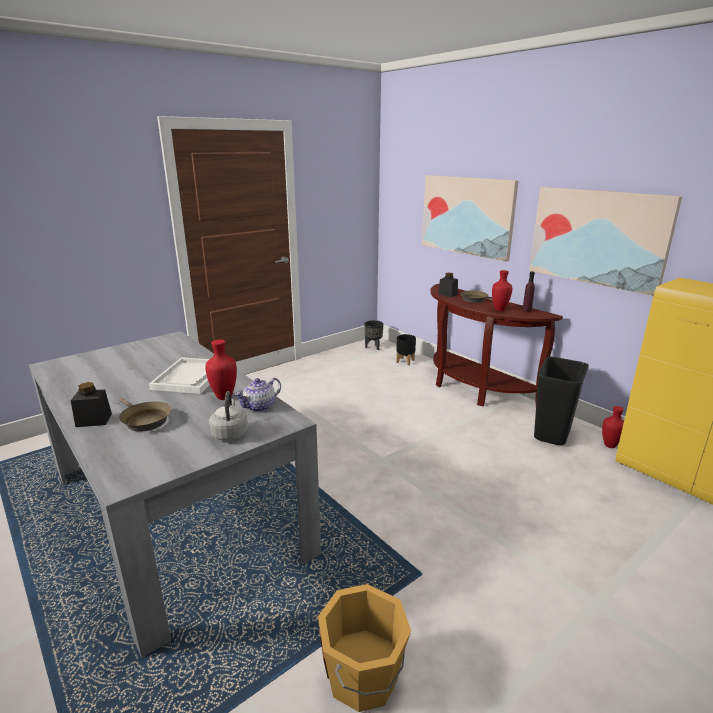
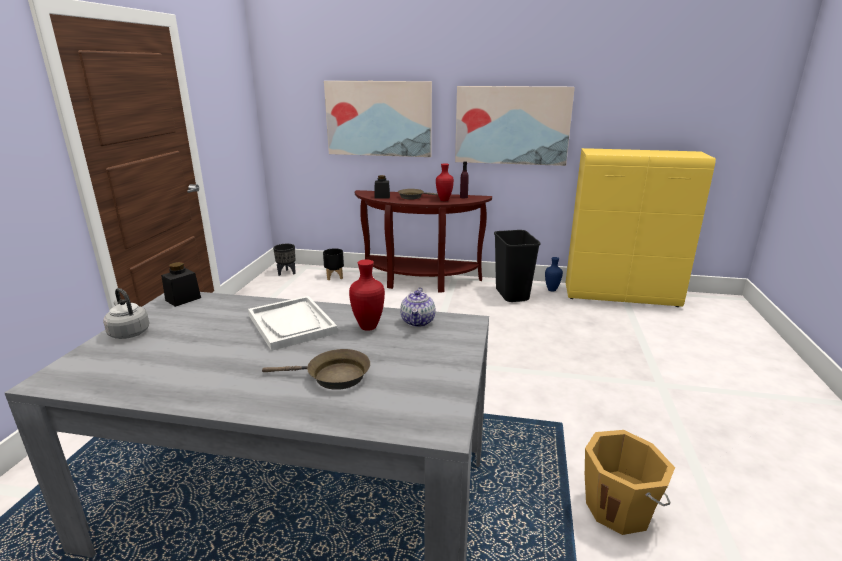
camera: 40 degrees left, 0 degrees up
(94, 420) = (273, 401): black jar -> black jar (183, 299)
(230, 433) = (440, 350): grey kettle -> grey kettle (128, 332)
(609, 445) = (551, 290): red vase -> blue vase

